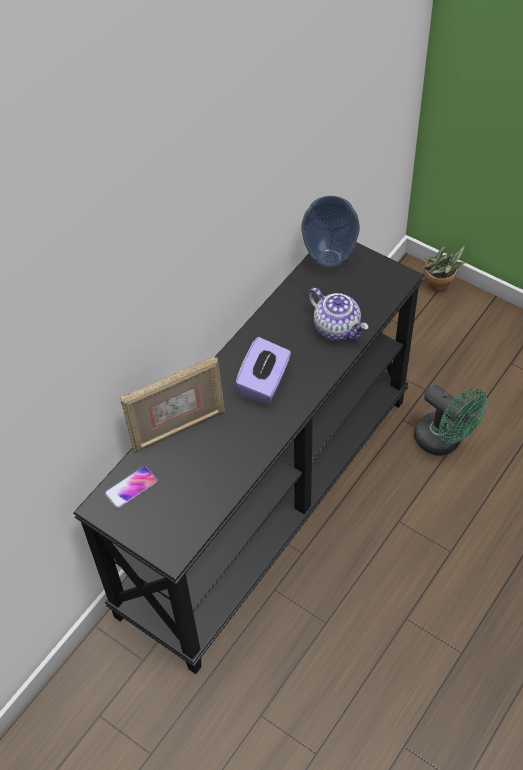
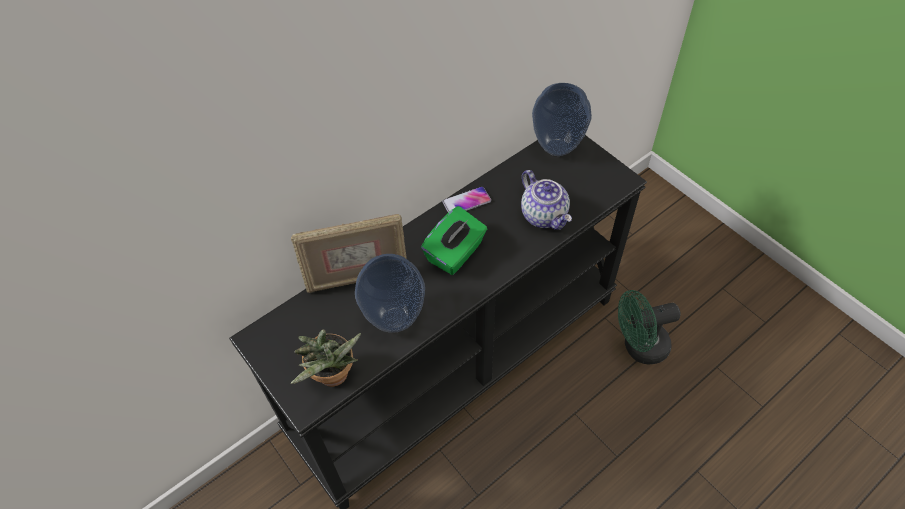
camera: 15 degrees right, 0 degrees up
(131, 488) = (292, 327): phone -> phone (466, 201)
(229, 457) = (396, 319): none -> vase
(264, 383) = (455, 253): purple tissue box -> green tissue box
(439, 286) = (672, 203): potted plant -> potted plant (334, 378)
(444, 441) = (639, 347): green fan -> green fan turned 105 degrees clockwise

